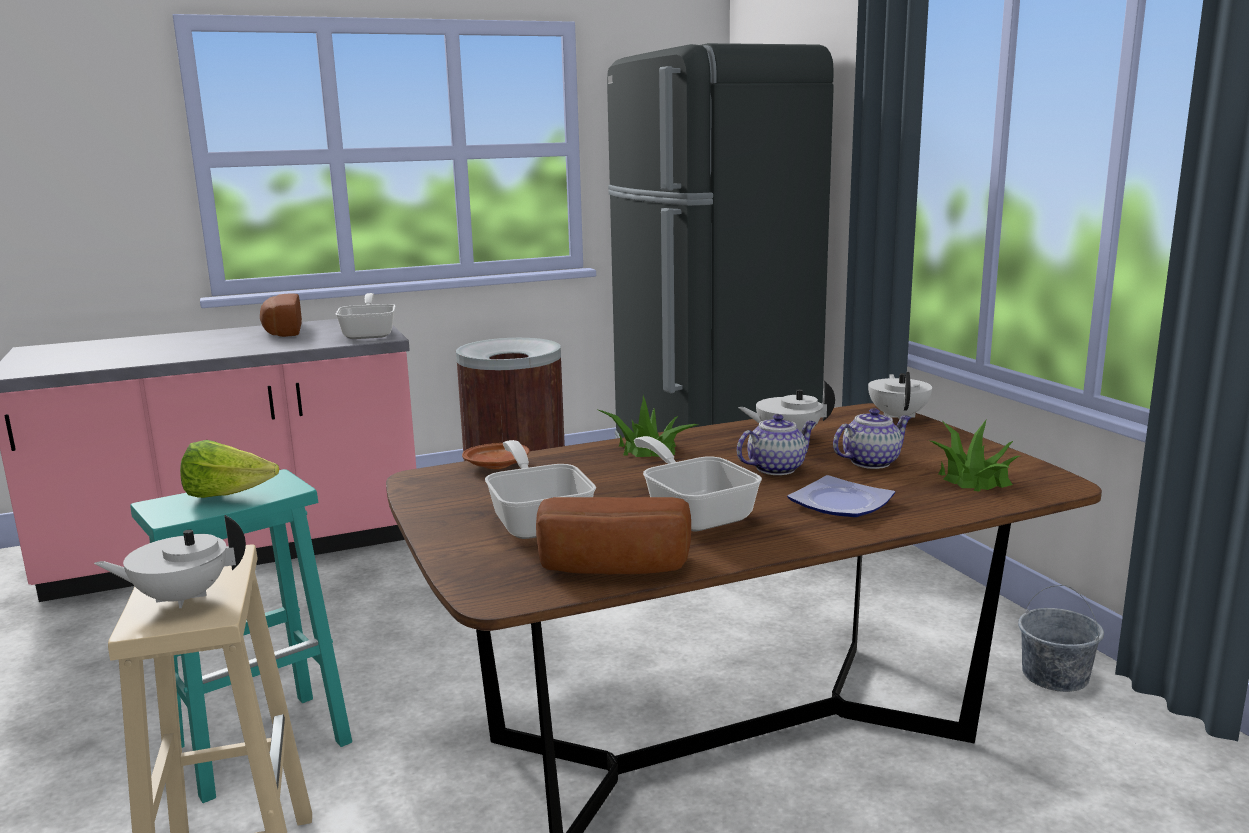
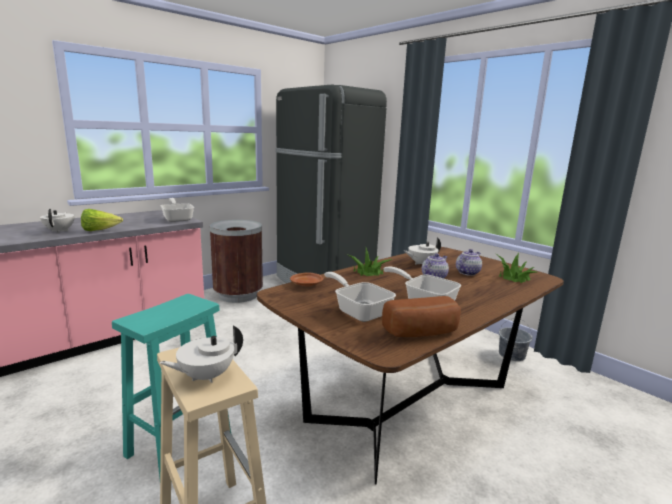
camera: 20 degrees left, 0 degrees up
(227, 495) = (169, 311): lettuce -> lettuce (100, 230)
(281, 331) = (124, 218): bread -> none
(838, 504) = (477, 292): plate -> none
(898, 416) = (453, 252): white teapot -> white teapot (60, 230)

